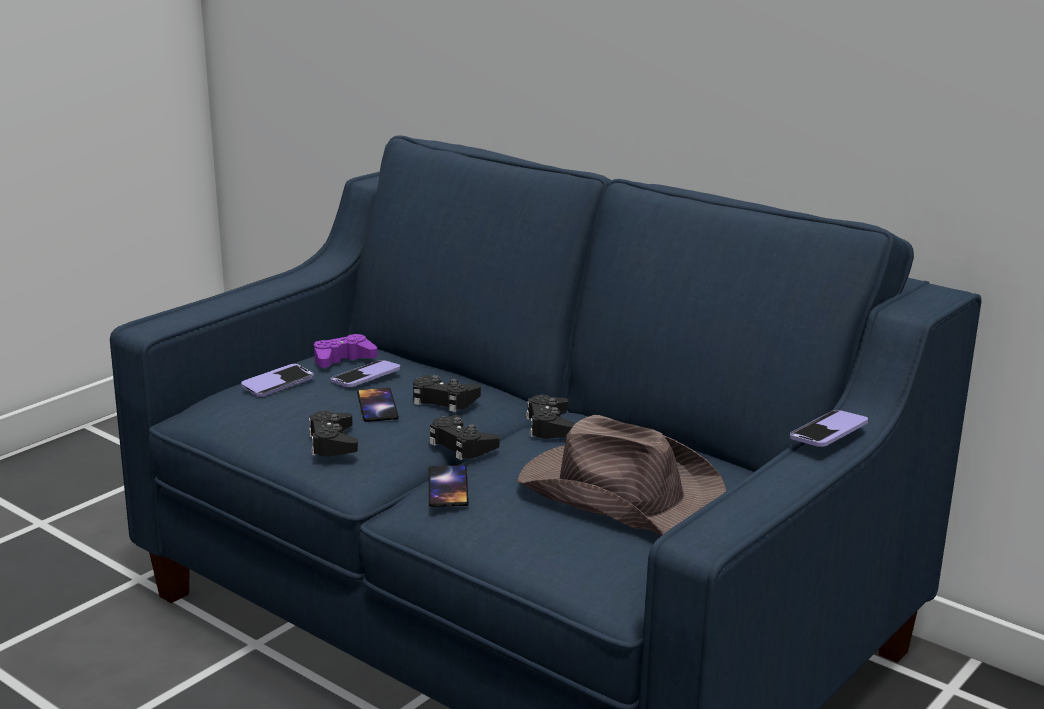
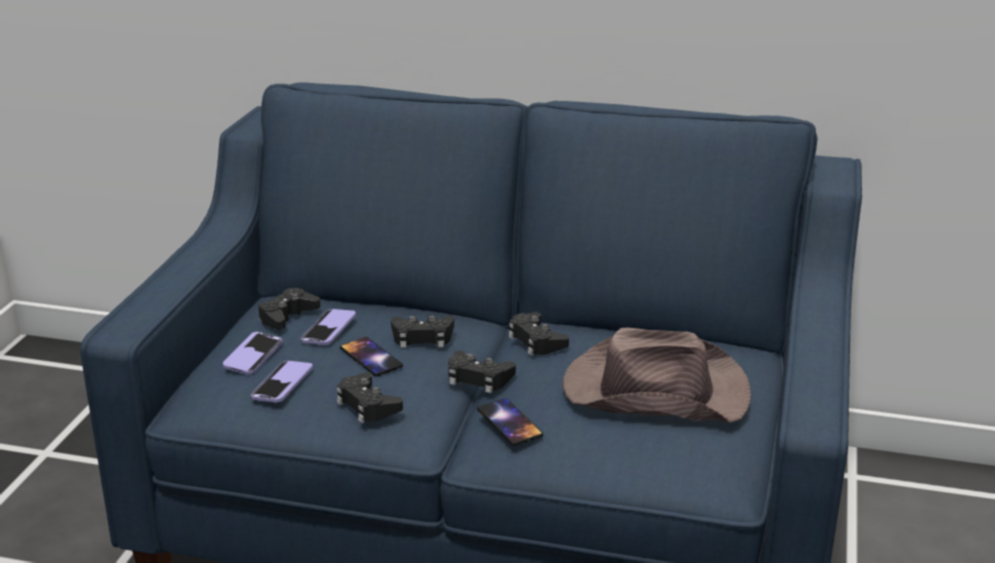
camera: 25 degrees left, 5 degrees up
(342, 359) = (287, 316): purple game controller -> black game controller
(828, 431) = (815, 301): phone -> phone (282, 384)

